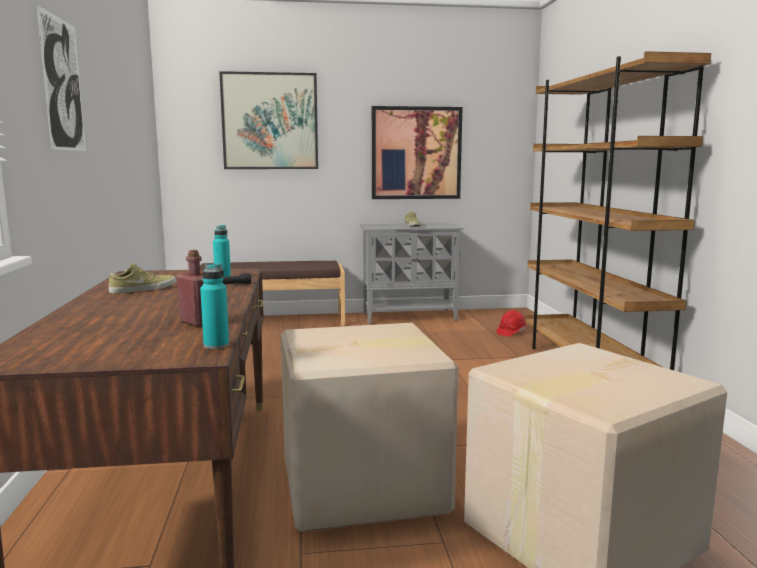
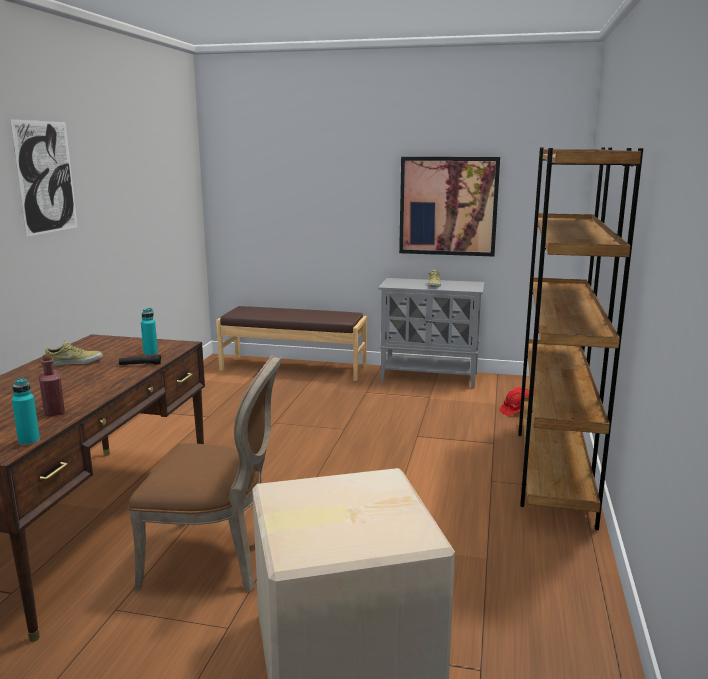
camera: 20 degrees right, 5 degrees up
(270, 121) = (301, 172): picture -> none
(365, 485) = (217, 559): cardboard box -> brown chair

